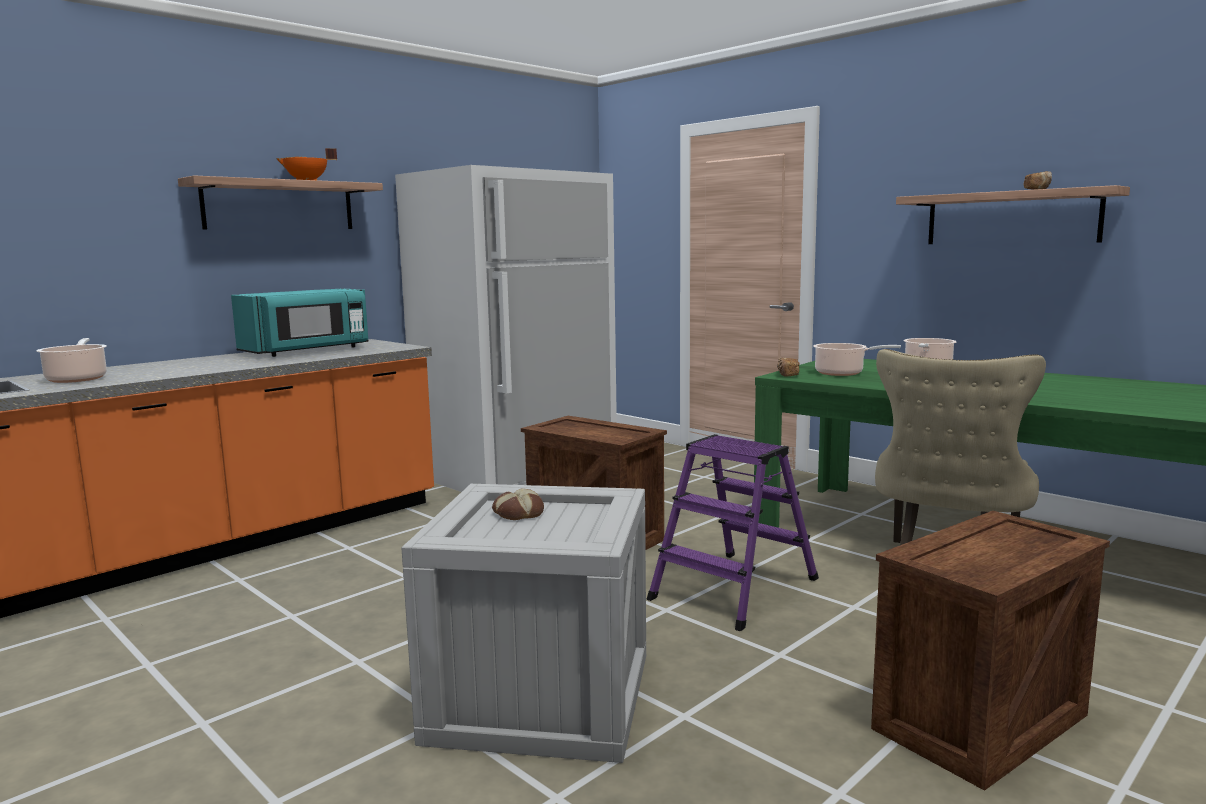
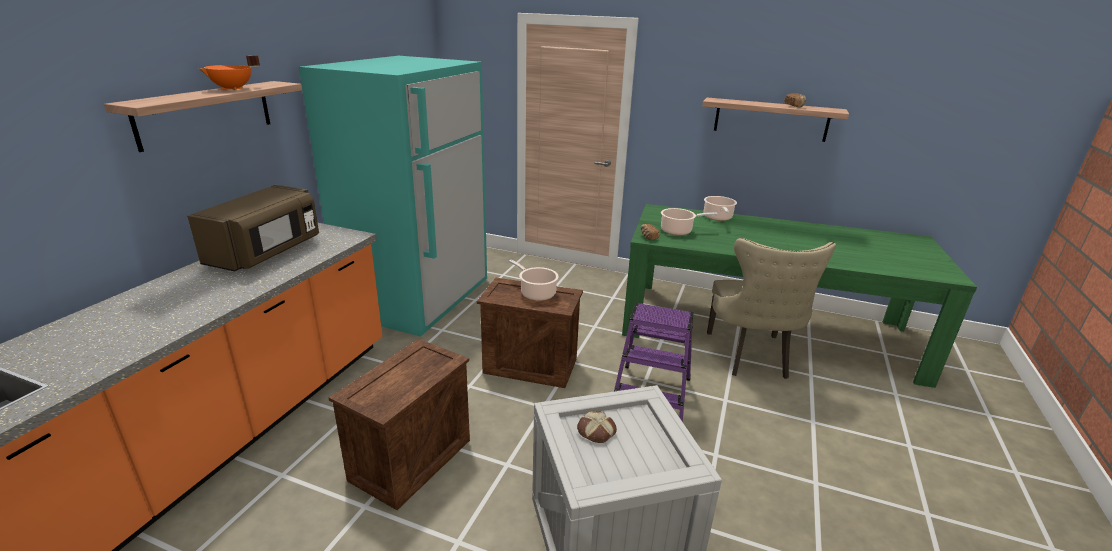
camera: 25 degrees left, 15 degrees up
(77, 379) = (78, 348): cooking pot -> cooking pot (536, 293)
(307, 351) = (266, 252): turquoise microwave -> brown microwave
(519, 469) = (419, 295): white fridge -> turquoise fridge
(981, 723) = (845, 484): crate -> crate (411, 461)

